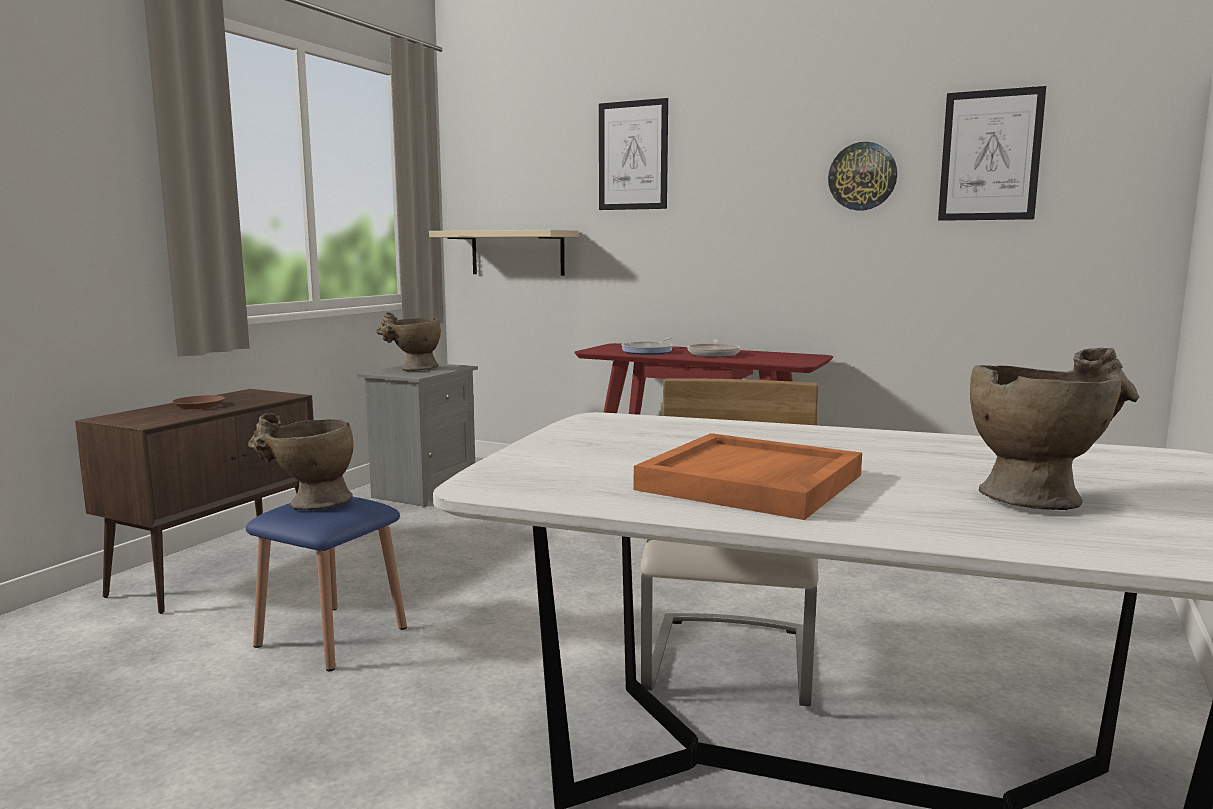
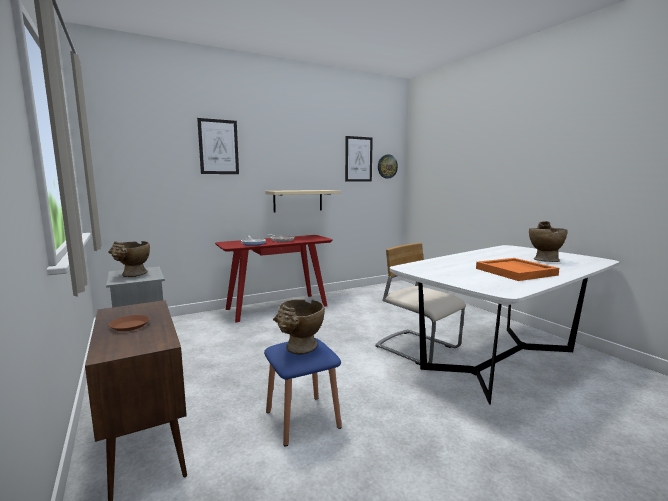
camera: 55 degrees left, 0 degrees up
(517, 253) = (145, 197): beige shelf -> beige shelf (298, 200)
(862, 176) = (320, 164): wall clock -> wall clock (387, 166)

